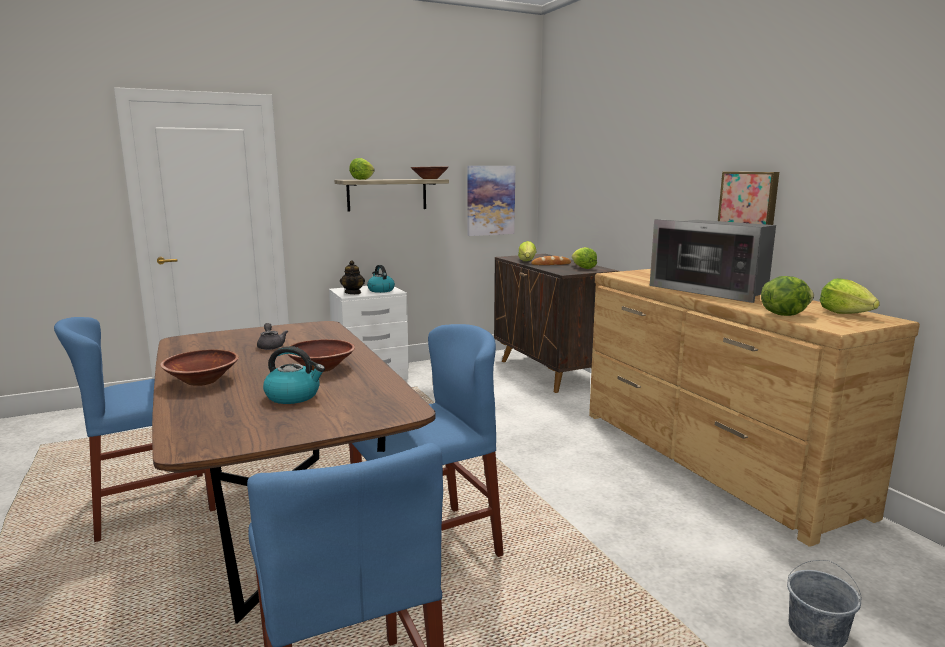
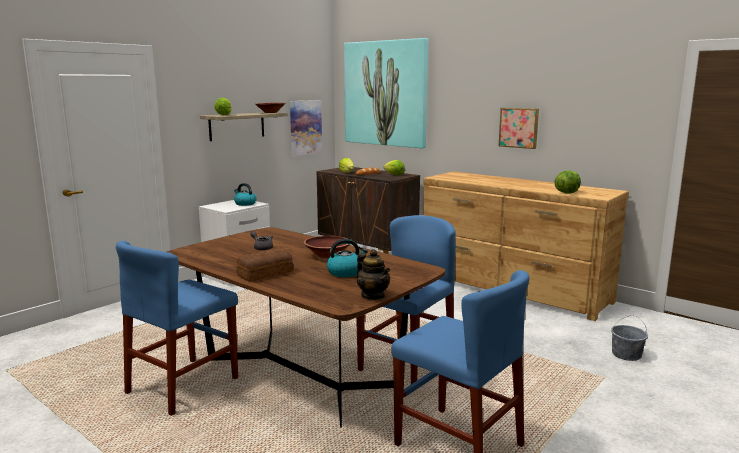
camera: 25 degrees left, 0 degrees up
(202, 381) = (264, 273): brown bowl -> bread
(353, 293) = (226, 207): teapot -> teapot (373, 296)
(589, 155) = (386, 93): none -> picture
(713, 290) = (509, 182): microwave -> none
(845, 313) = (592, 189): lettuce -> none

